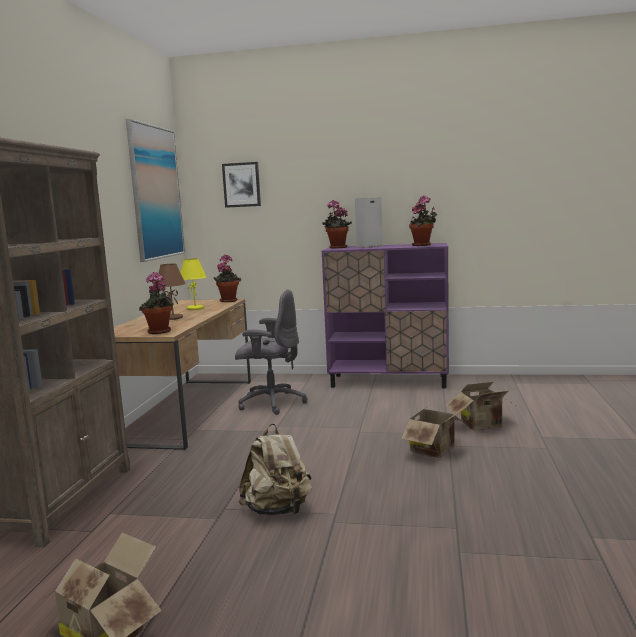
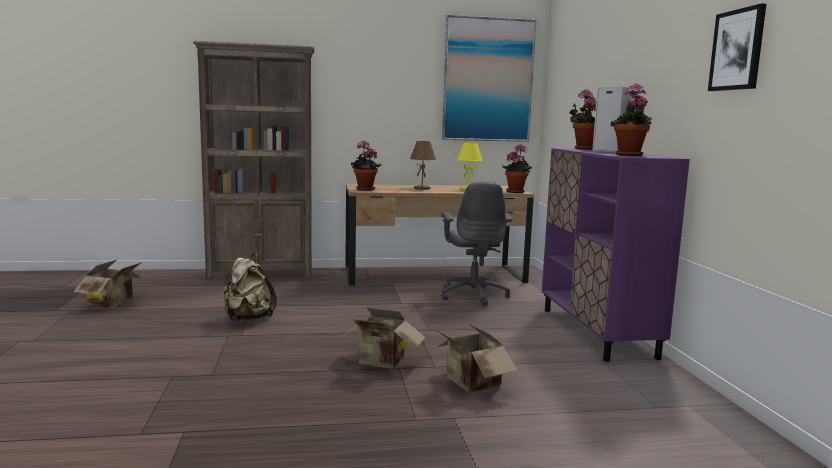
camera: 70 degrees right, 0 degrees up
(241, 185) = (571, 73): picture -> picture (737, 50)

